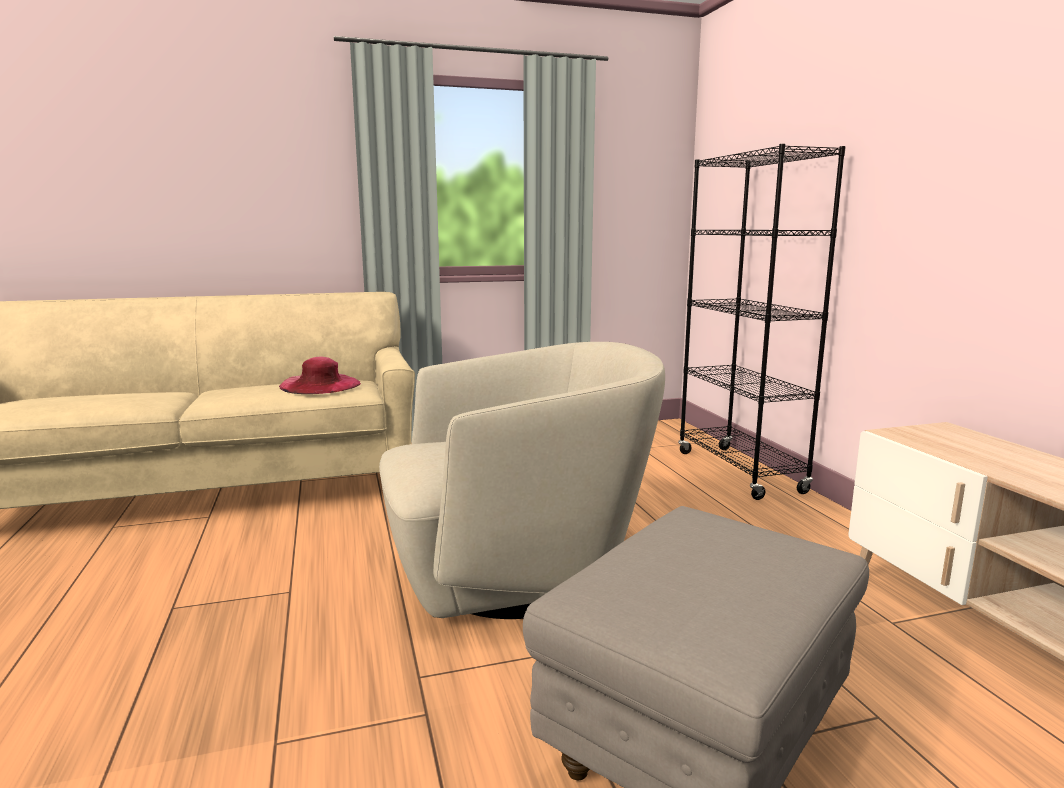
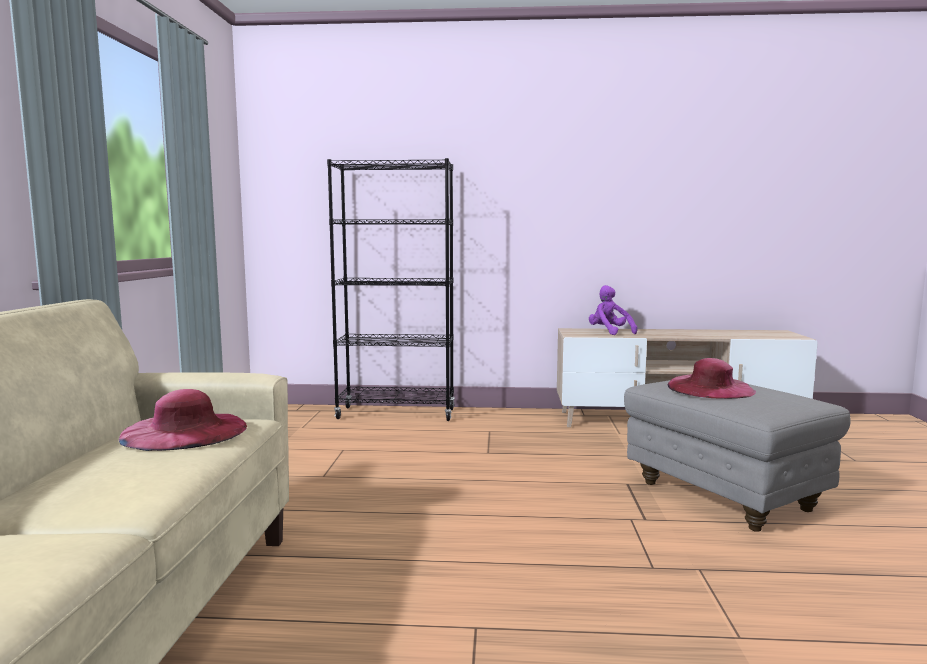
camera: 70 degrees left, 5 degrees down
(517, 574) = (509, 510): beige armchair -> none
(703, 549) = (710, 388): none -> pink hat
(978, 450) = (609, 332): none -> purple plush toy

